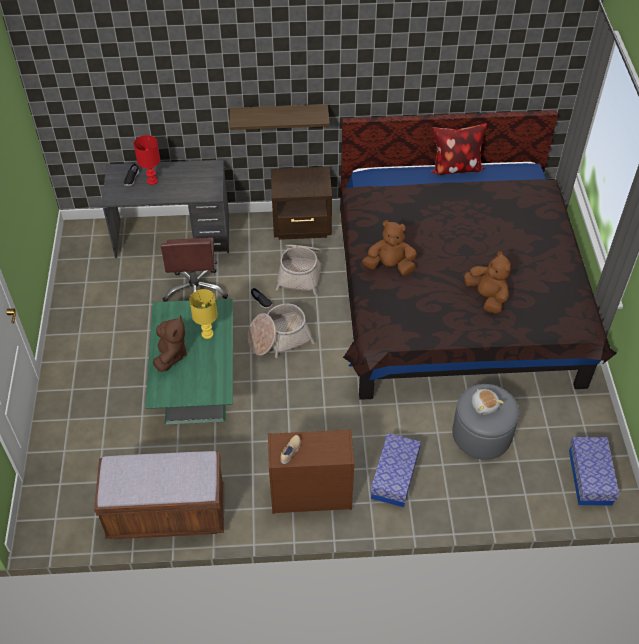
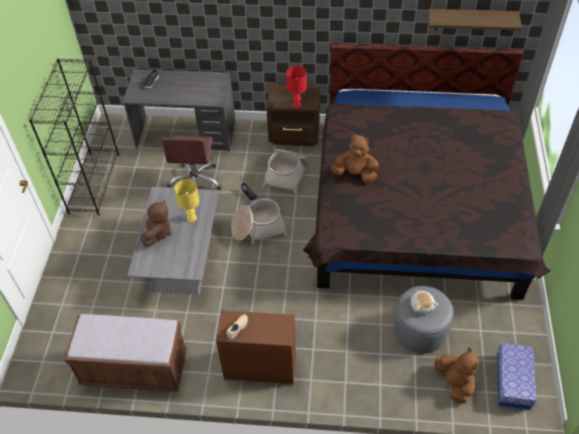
camera: 10 degrees right, 0 degrees up
(72, 304) = (94, 183): none -> black bookcase
(152, 181) = (168, 85): red table lamp -> red table lamp (297, 105)
(196, 382) = (181, 258): green coffee table -> grey coffee table
(279, 116) = (277, 38): shelf -> shelf (471, 20)
(394, 476) = (336, 359): storage box -> none
(455, 167) = (428, 94): pillow -> none
(487, 297) = (437, 209): brown plush toy -> brown plush toy (454, 383)

